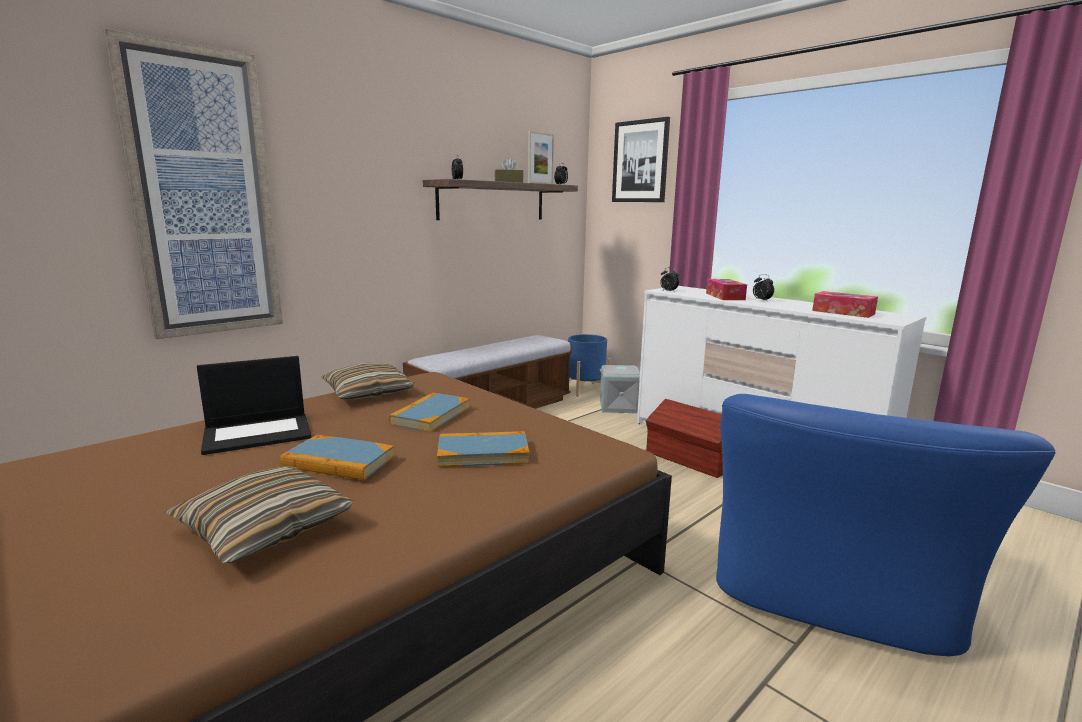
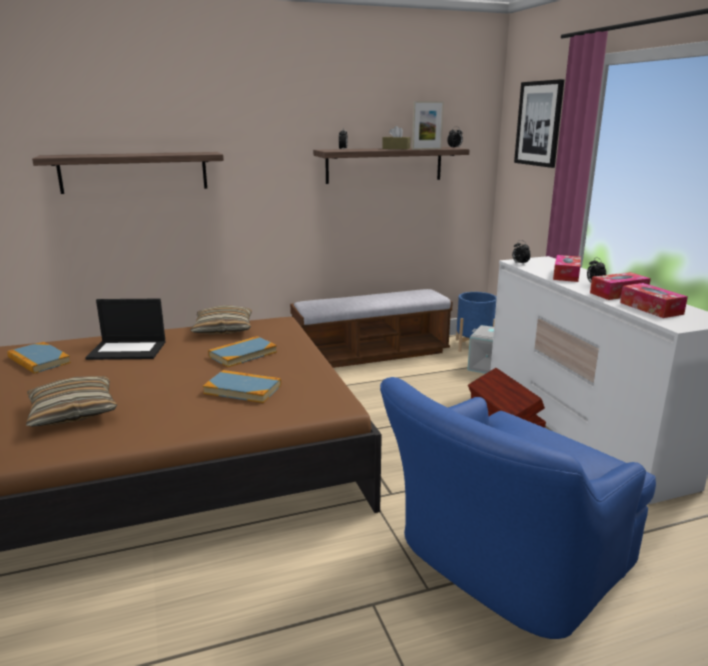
camera: 25 degrees right, 5 degrees up
(203, 195) = (134, 172): picture -> shelf
(339, 461) = (151, 378): book -> book (39, 360)
(795, 305) = (618, 293): none -> tissue box

